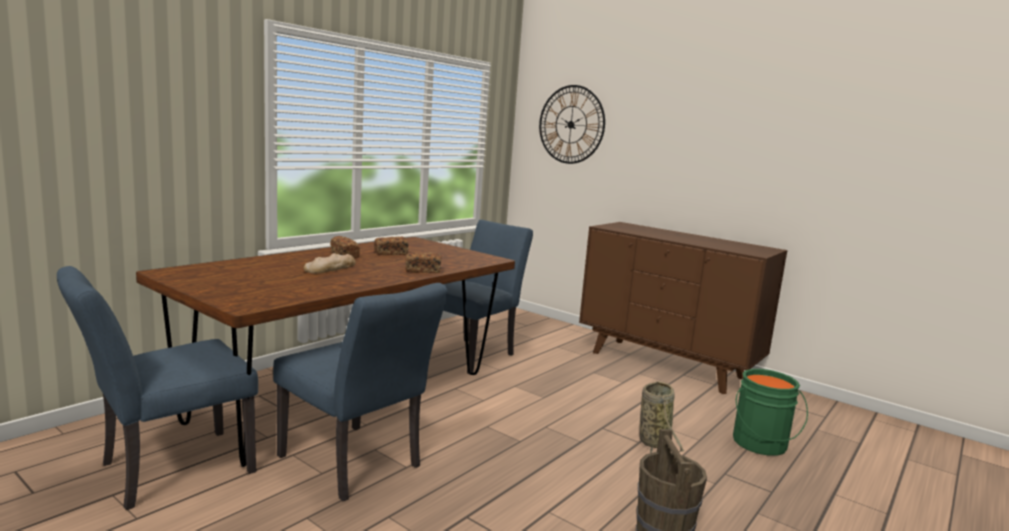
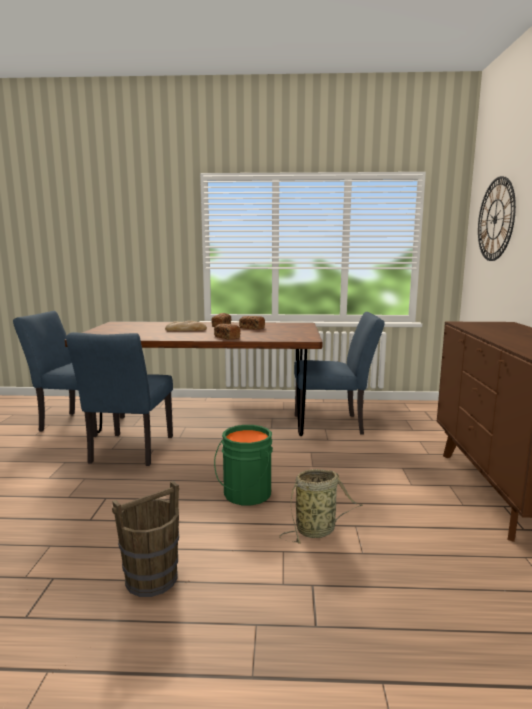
camera: 55 degrees right, 0 degrees up
(760, 444) = (421, 594): green bucket -> green bucket (245, 494)

